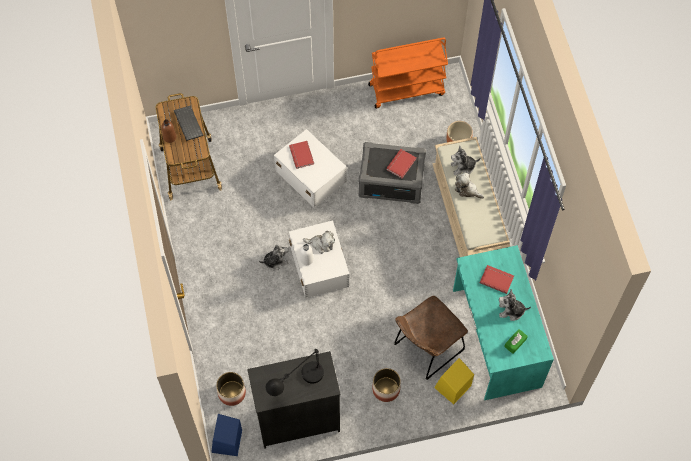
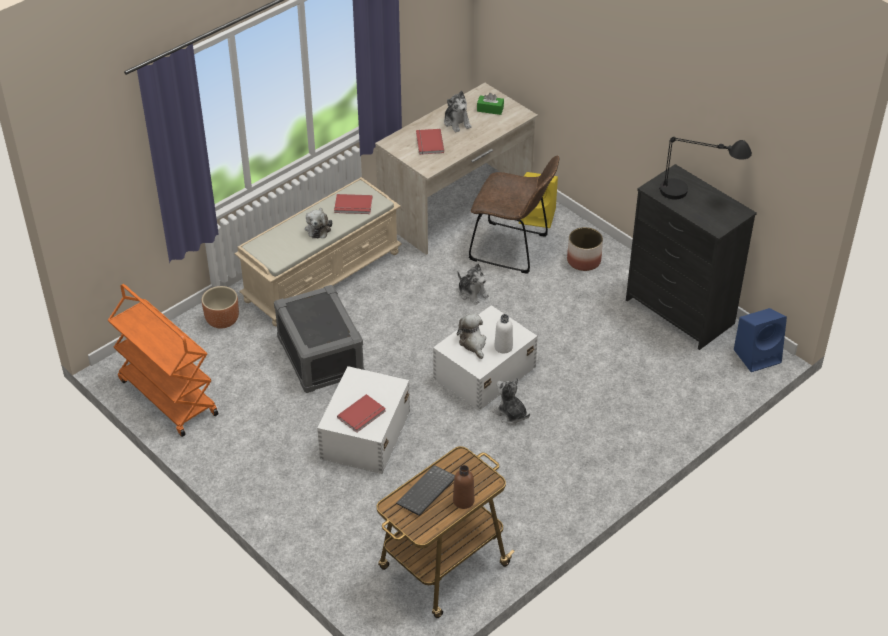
camera: 120 degrees left, 20 degrees down
(231, 393) = (702, 377): planter -> none
(400, 164) = (312, 312): red book -> red book (353, 206)
(463, 167) = (289, 241): plush toy -> plush toy (472, 293)
(495, 338) = (456, 206): turquoise desk -> beige desk

